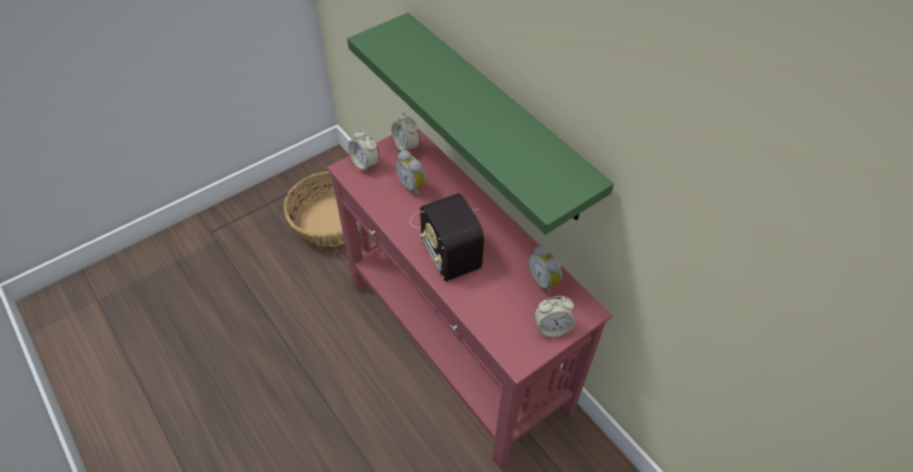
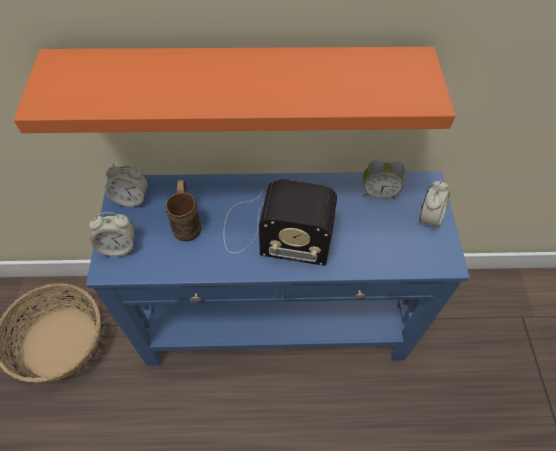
camera: 55 degrees left, 5 degrees up
(413, 186) = (187, 223): alarm clock -> brown mug
(456, 346) = (277, 321): red console table -> blue console table
(497, 117) = (241, 85): green shelf -> orange shelf

